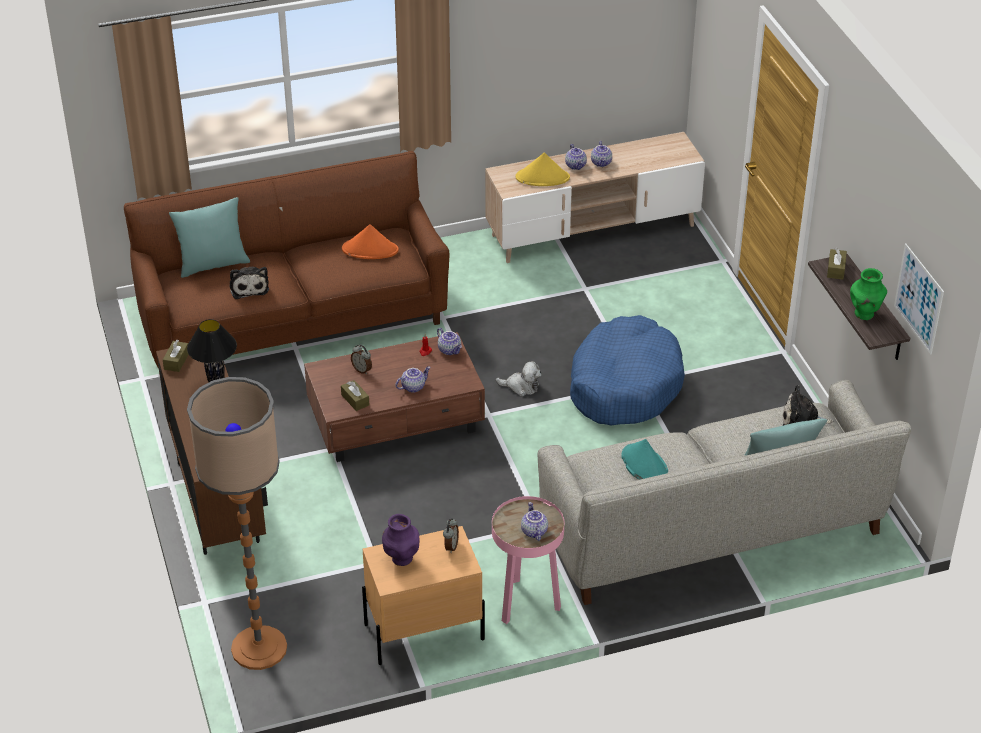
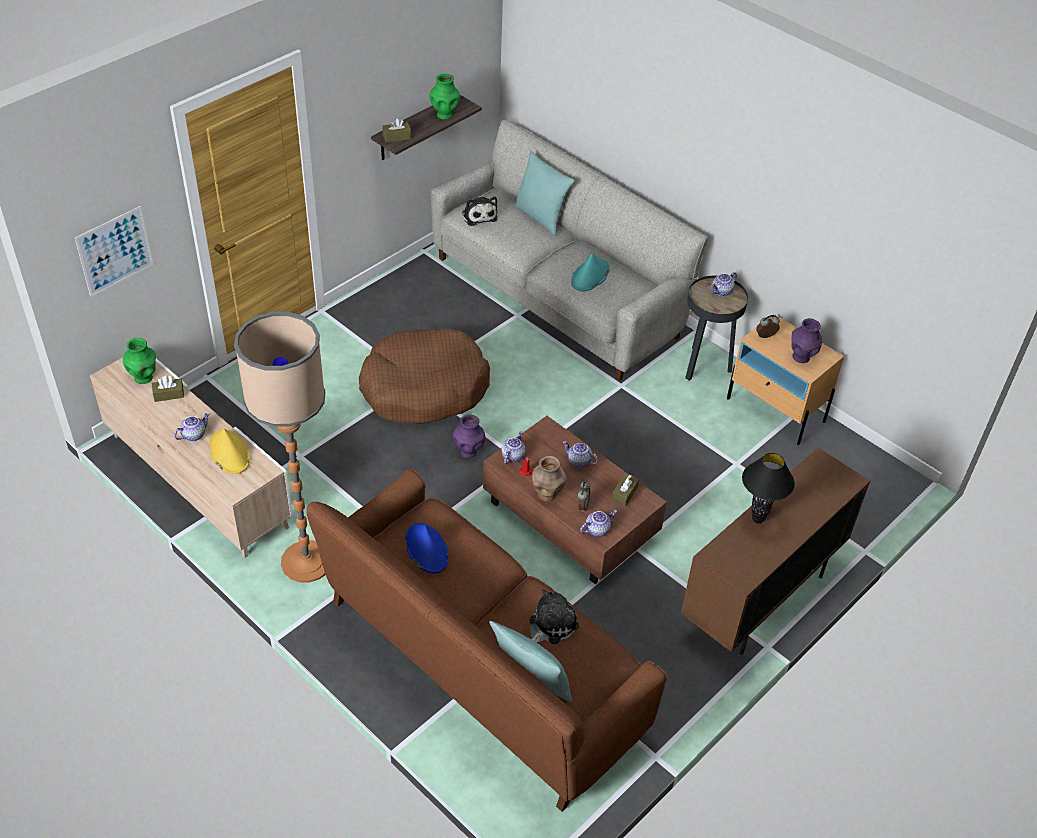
camera: 120 degrees left, 5 degrees up
(176, 361) = (747, 571): brown tissue box -> brown tissue box (169, 394)
(259, 648) = (874, 495): floor lamp -> floor lamp (307, 562)
(370, 250) = (426, 549): orange hat -> blue hat
(390, 354) = (547, 495): none -> brown vase
(521, 386) = (468, 451): plush toy -> purple vase
(526, 604) = (704, 366): pink side table -> black side table
(601, 163) = (179, 417): teapot -> teapot (597, 529)
(624, 385) = (424, 388): blue dog bed -> brown dog bed
(662, 155) = (144, 378): none -> green vase
(918, 298) = (457, 56): picture -> picture (115, 251)

